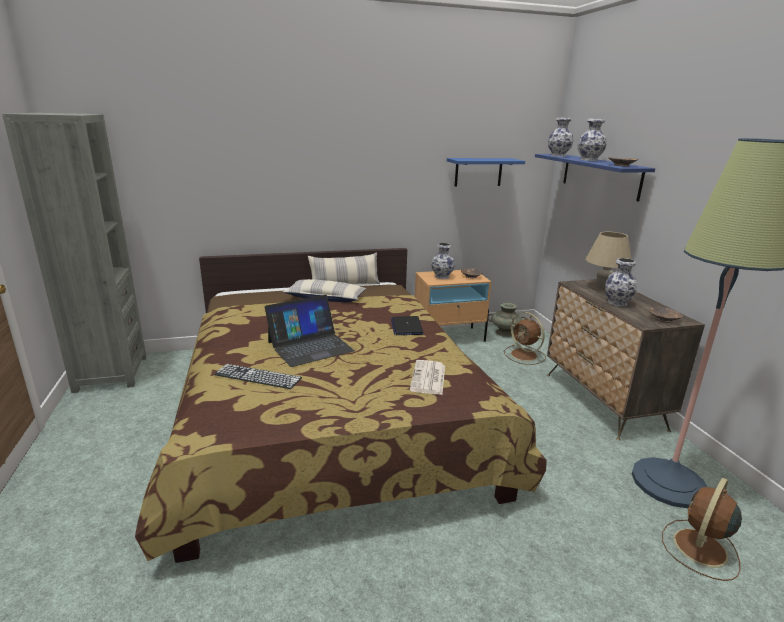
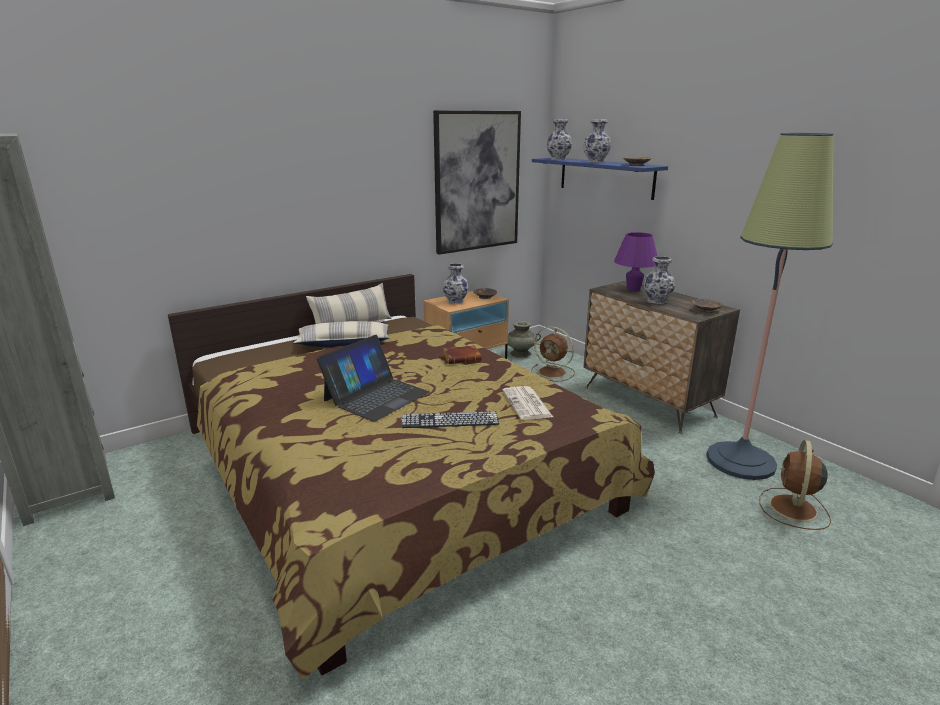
camera: 20 degrees left, 0 degrees up
(257, 376) = (344, 439): keyboard -> keyboard (449, 420)
(406, 326) = (462, 358): laptop -> brown book
(478, 172) = (477, 182): blue shelf -> picture
(603, 287) = (633, 289): beige table lamp -> purple table lamp

